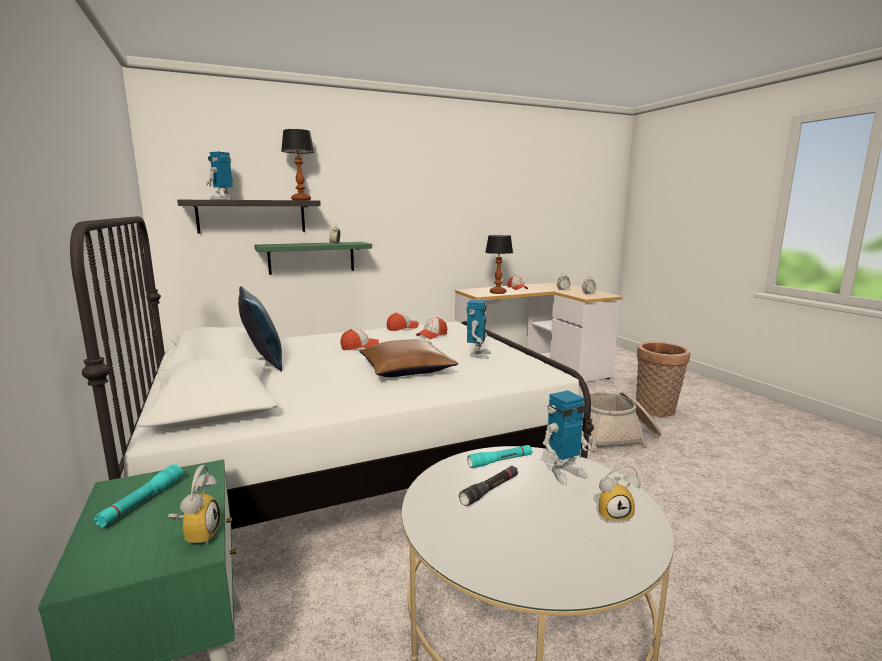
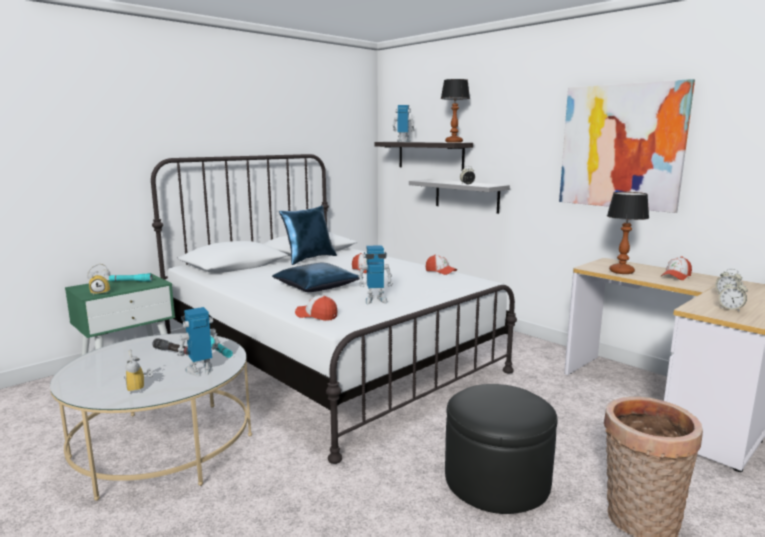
camera: 70 degrees right, 0 degrees up
(311, 257) = (466, 195): green shelf -> grey shelf
(406, 369) = (317, 287): brown pillow -> blue pillow
(432, 335) = (426, 281): cap -> cap (316, 316)
(456, 203) = (621, 146): none -> picture
(564, 473) = (200, 371): toy robot -> toy robot turned 105 degrees clockwise
(615, 436) = (496, 480): basket -> black ottoman

